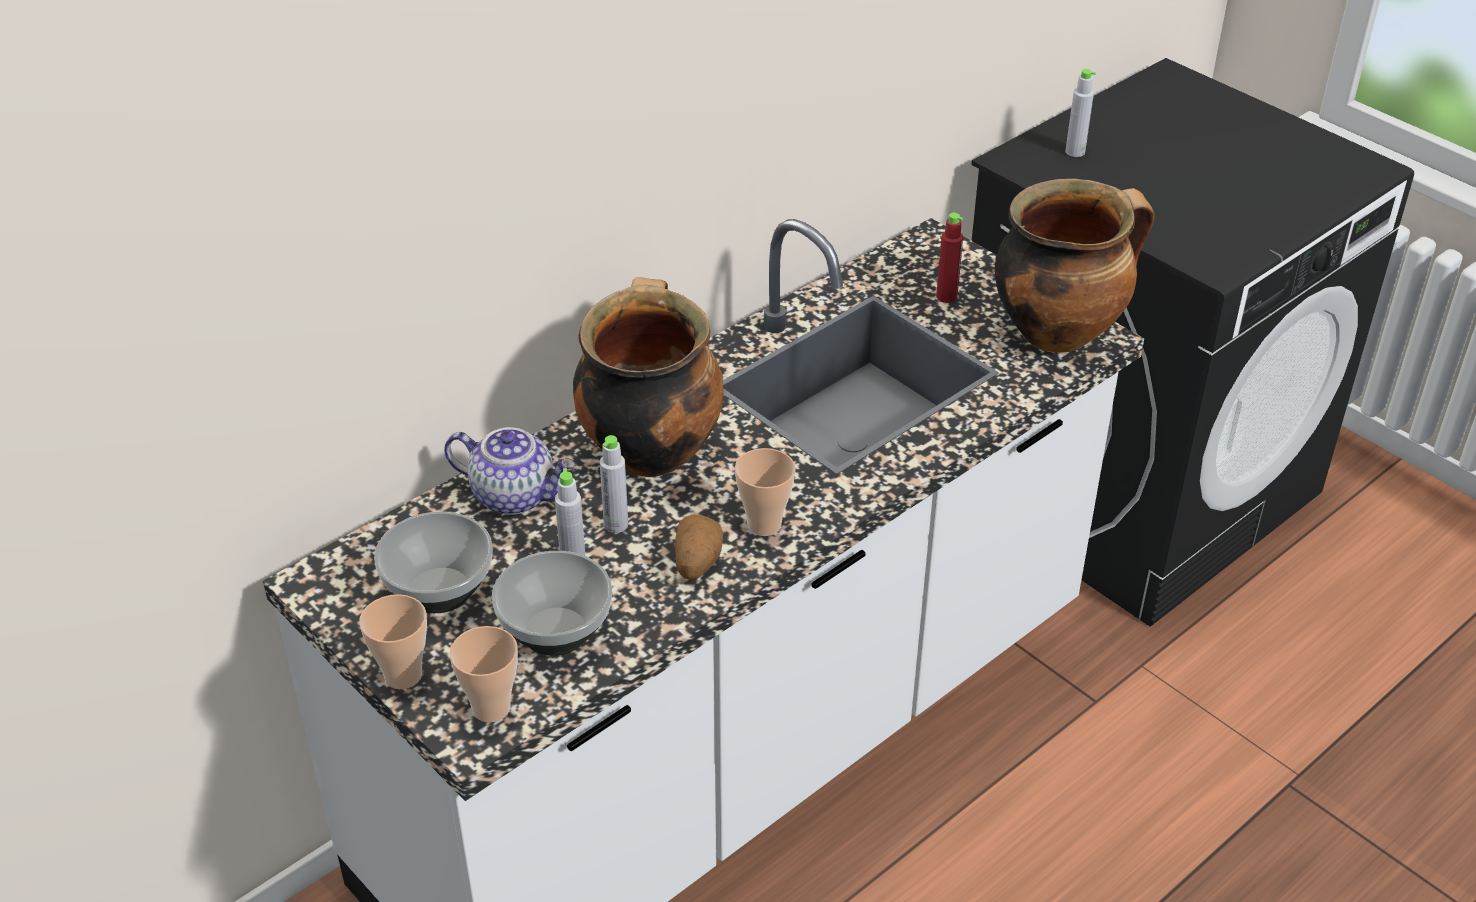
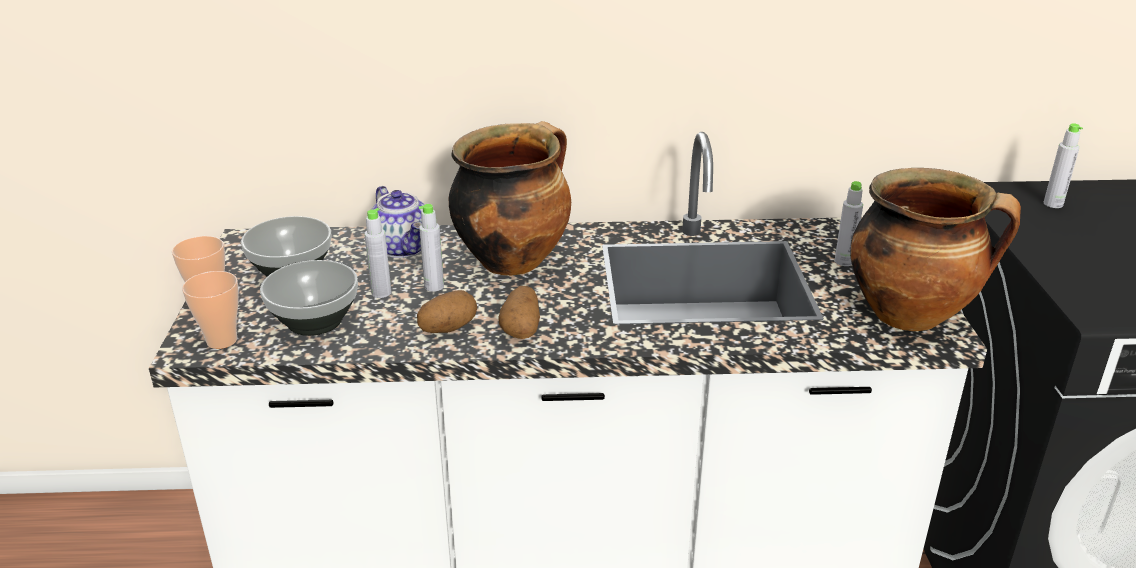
camera: 40 degrees right, 10 degrees down
(764, 524) = (521, 328): cup -> potato
(946, 297) = (844, 261): red bottle -> grey bottle

